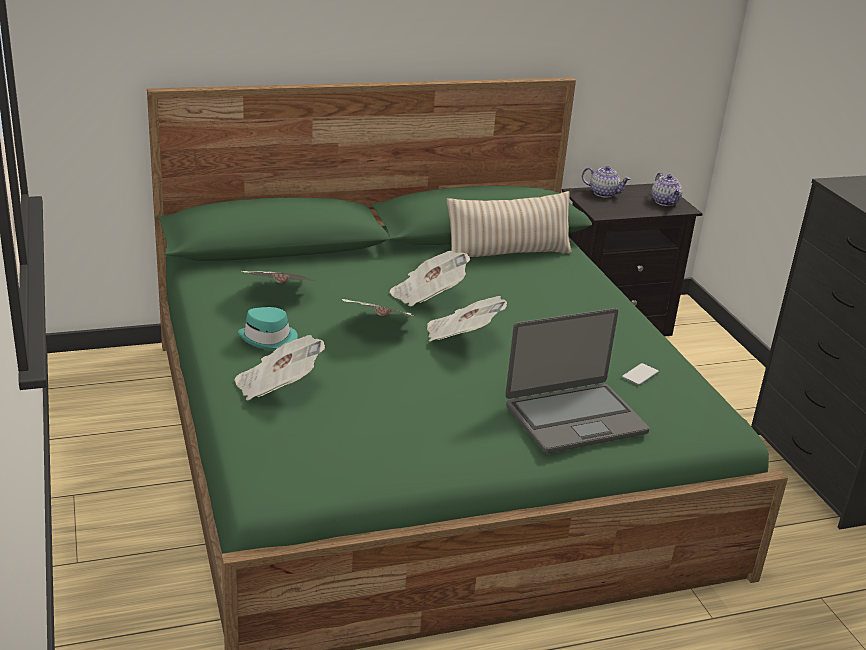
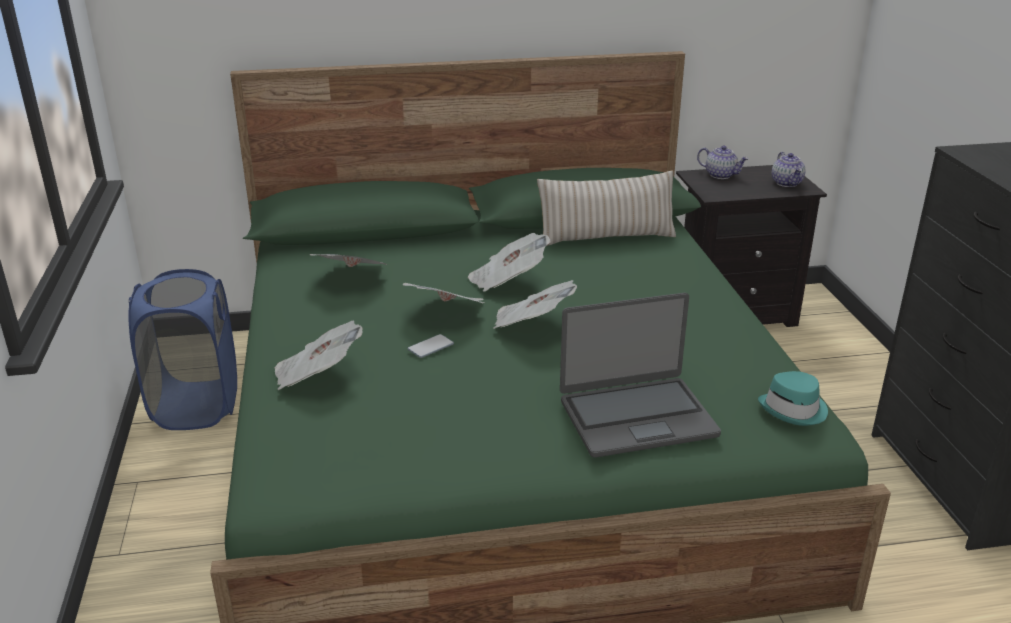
camera: 10 degrees right, 0 degrees up
(110, 420) = (196, 406): none -> blue laundry basket
(269, 338) = (326, 324): turquoise hat -> turquoise hat (794, 410)
(640, 375) = (724, 369): phone -> phone (430, 347)

